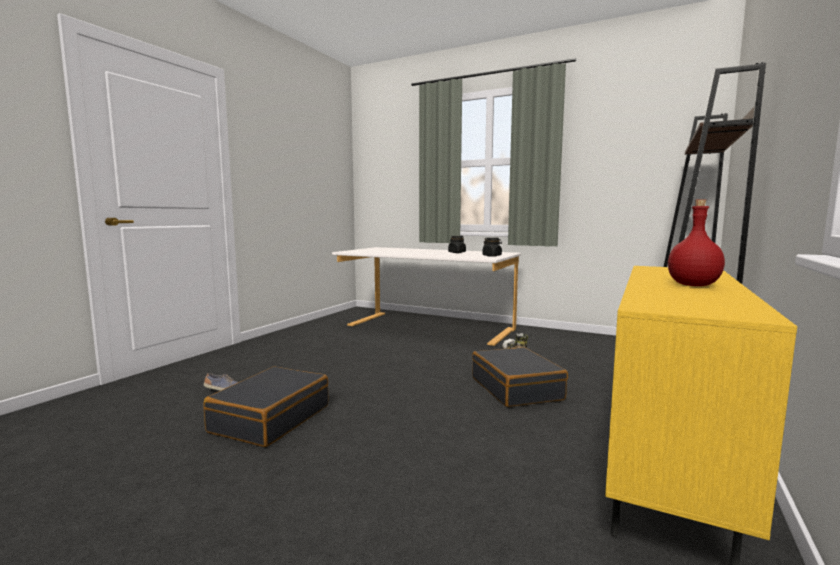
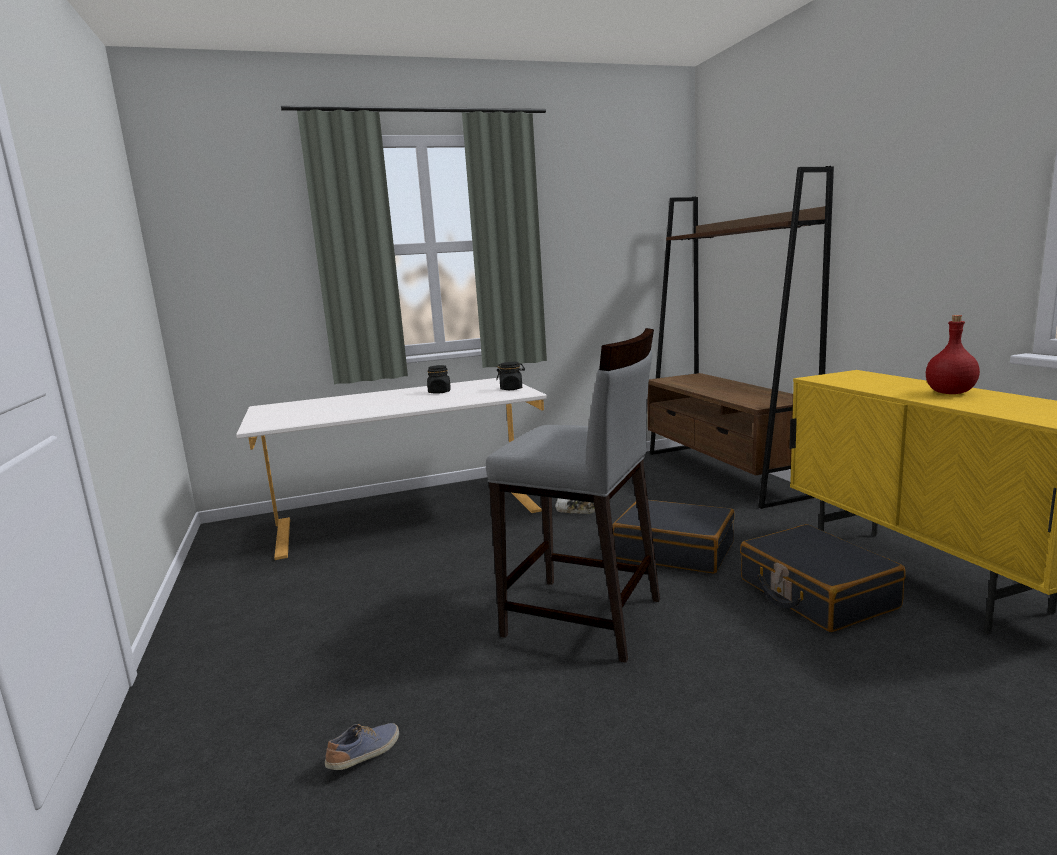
camera: 45 degrees left, 5 degrees up
(270, 418) = (545, 740): black suitcase -> black suitcase (815, 593)
(392, 392) = (584, 618): none -> grey stool

